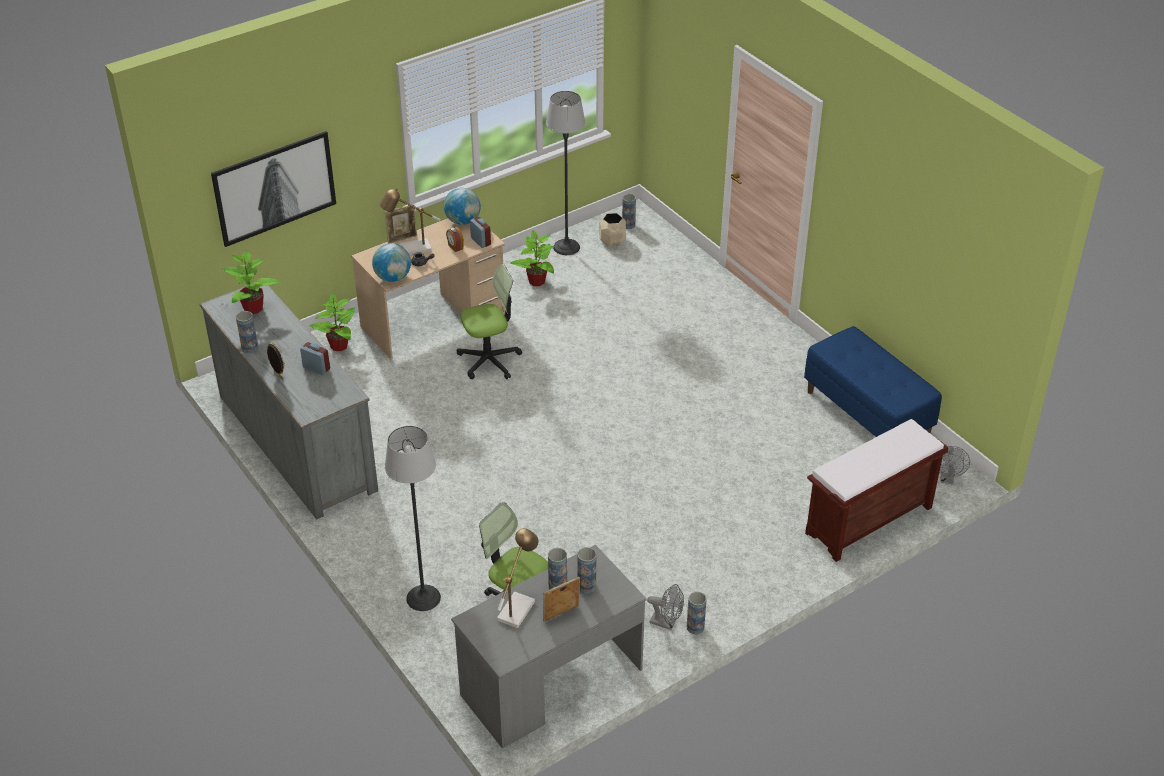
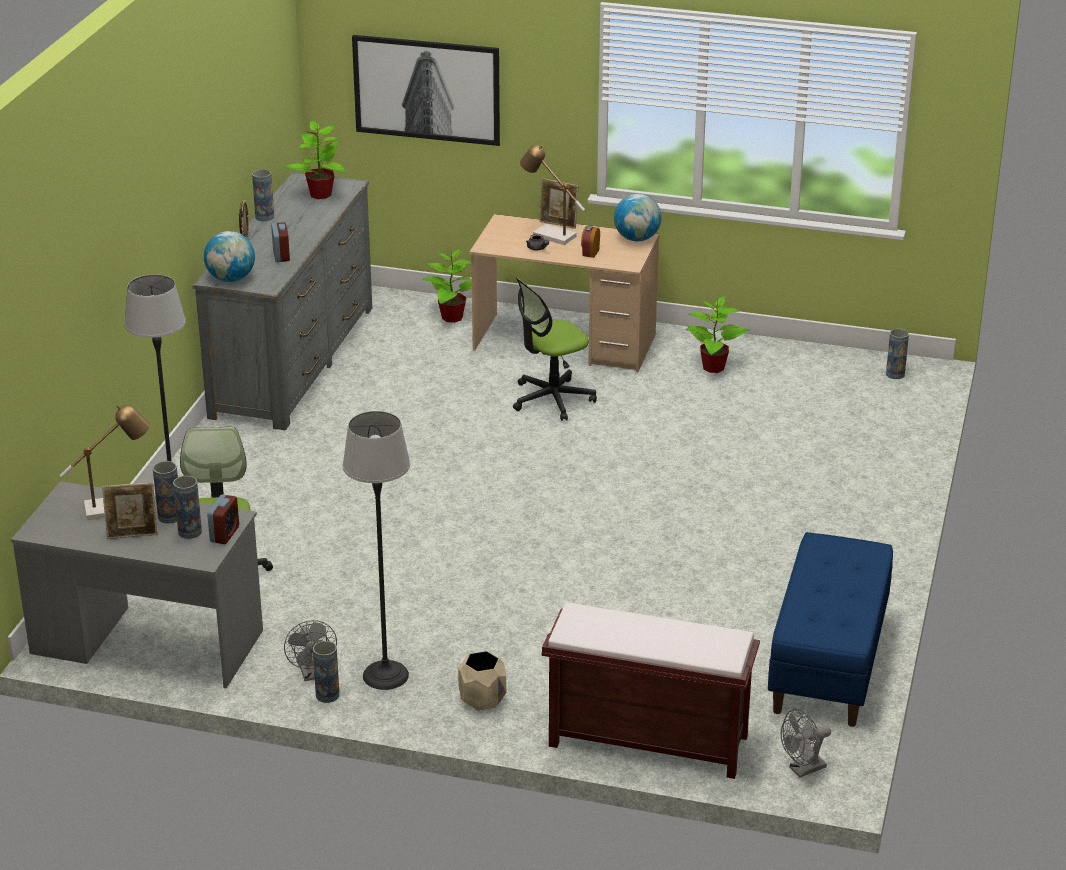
camera: 50 degrees right, 10 degrees down
(393, 277) = (493, 246): globe -> globe (231, 279)
(480, 241) = (621, 260): alarm clock -> alarm clock (224, 534)
(489, 360) = (552, 399): office chair -> office chair turned 120 degrees clockwise
(561, 615) = (132, 535): picture frame -> picture frame turned 150 degrees clockwise
(566, 247) = (795, 358): floor lamp -> floor lamp (385, 675)
(612, 240) = (852, 377): beige planter -> beige planter (483, 699)

